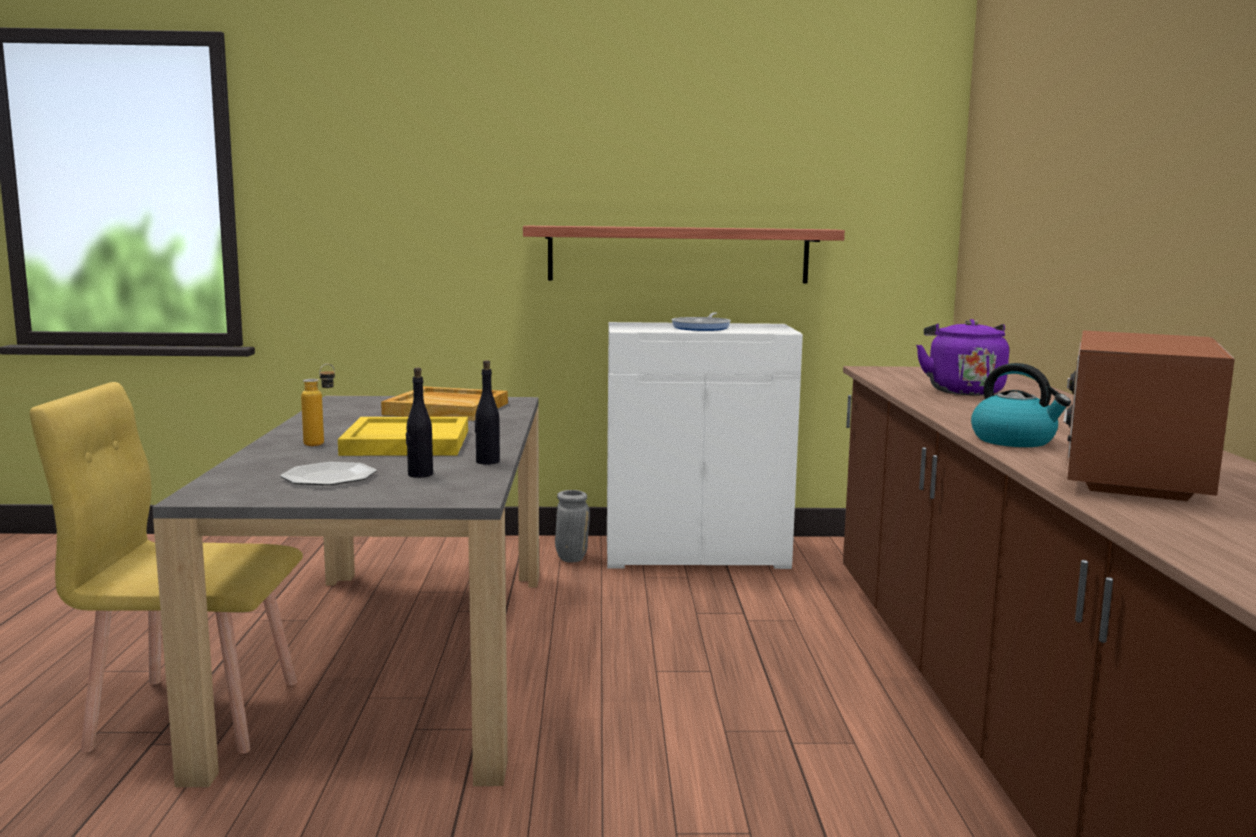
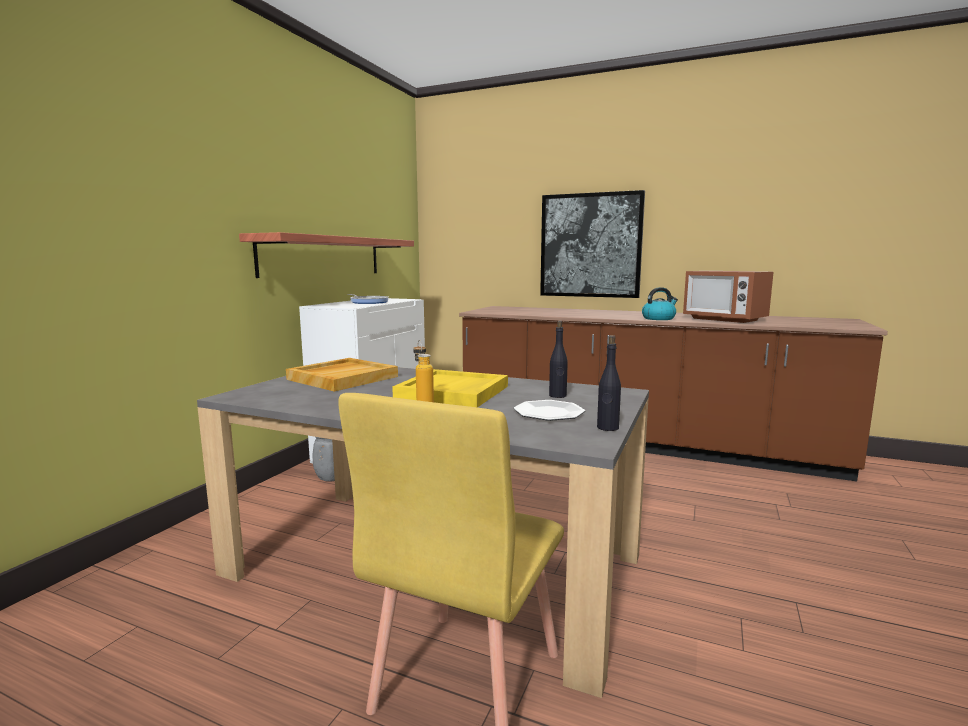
camera: 65 degrees left, 0 degrees up
(487, 462) = (533, 383): black bottle -> black bottle (607, 428)
(962, 391) = (548, 312): purple kettle -> none
(1124, 249) = (590, 245): none -> picture

